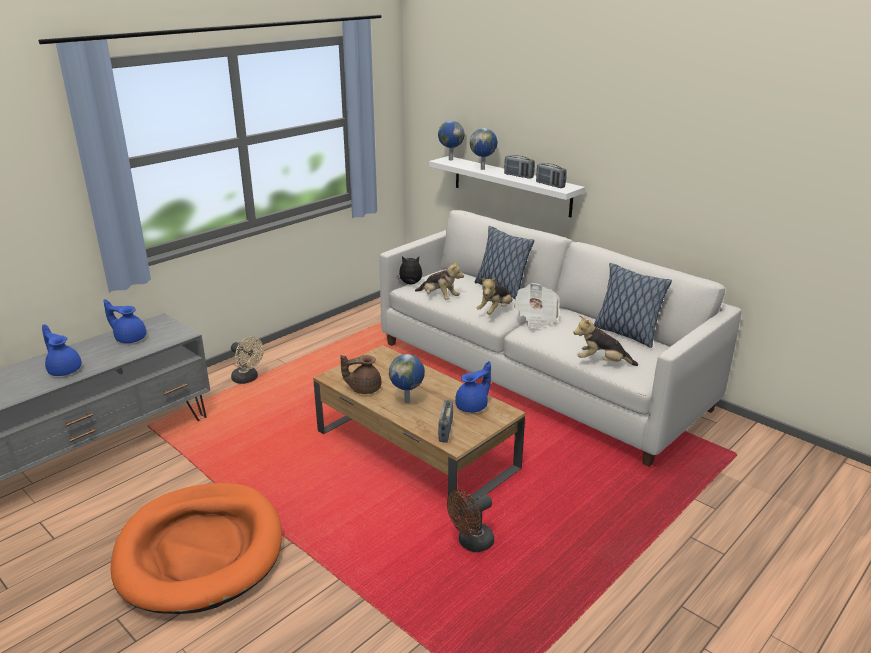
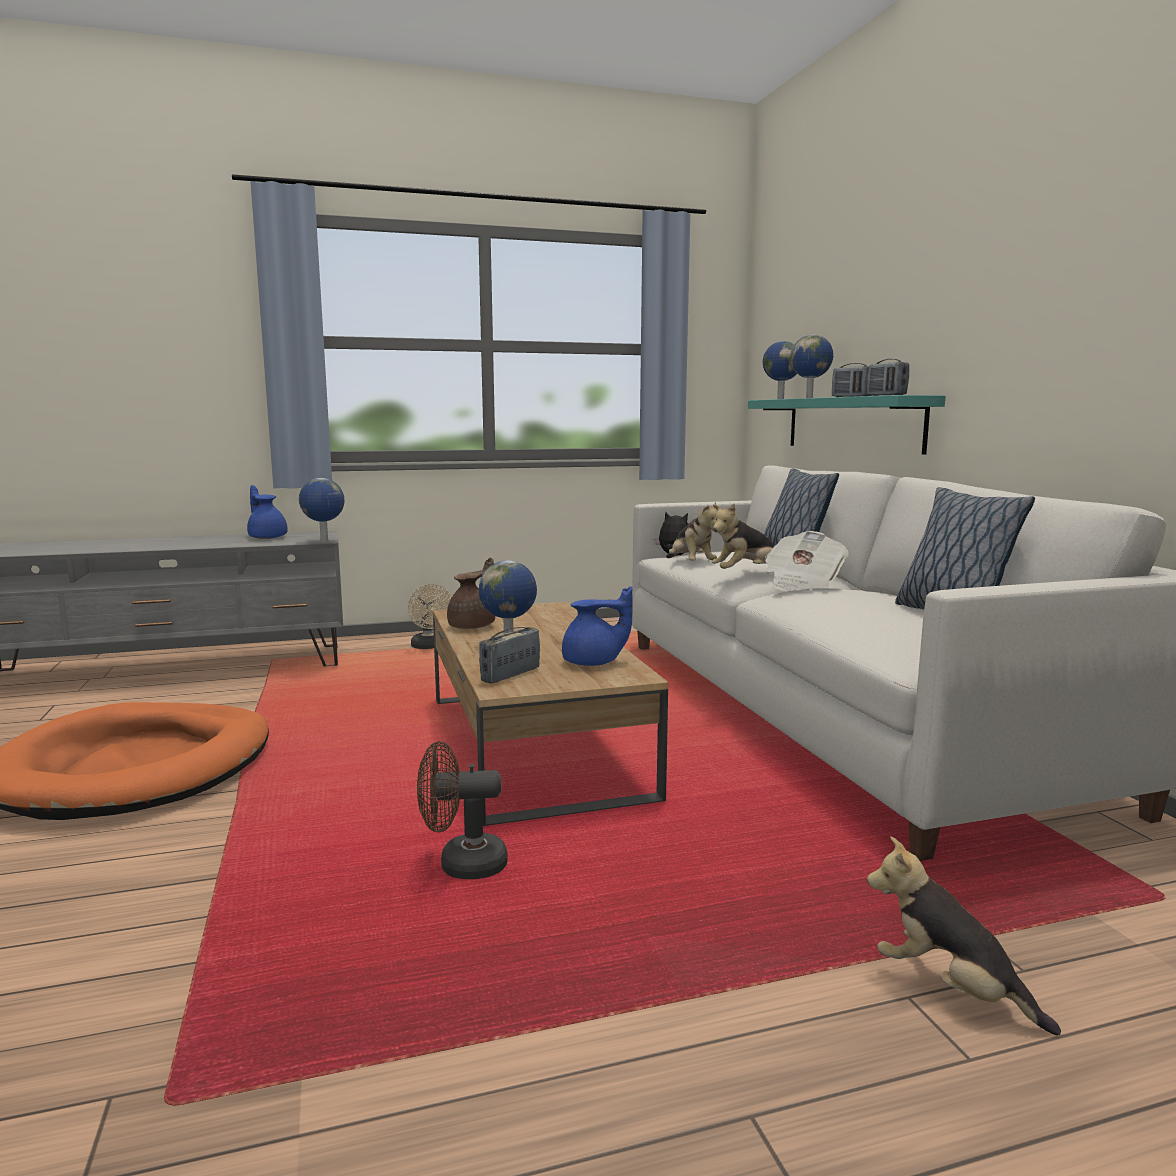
camera: 30 degrees right, 15 degrees down
(64, 370) = (165, 544): blue teapot -> none
(188, 335) = (324, 541): none -> globe
(363, 389) = (474, 626): brown teapot -> brown teapot turned 105 degrees clockwise
(511, 186) = (852, 424): white shelf -> turquoise shelf
(602, 362) = (860, 636): plush toy -> plush toy (950, 989)

